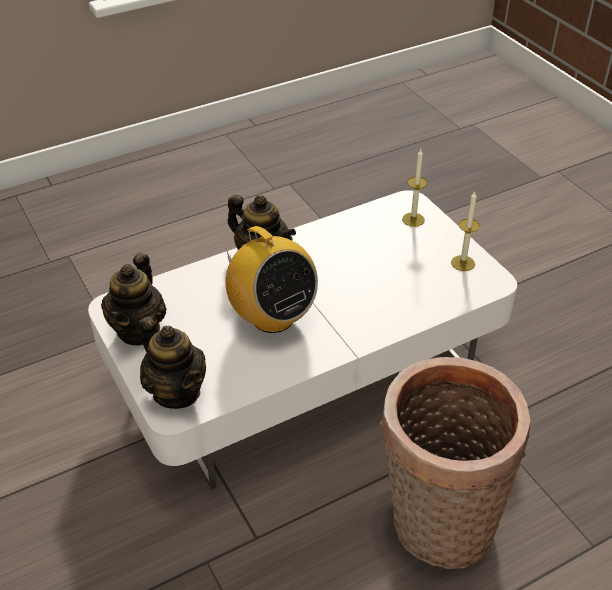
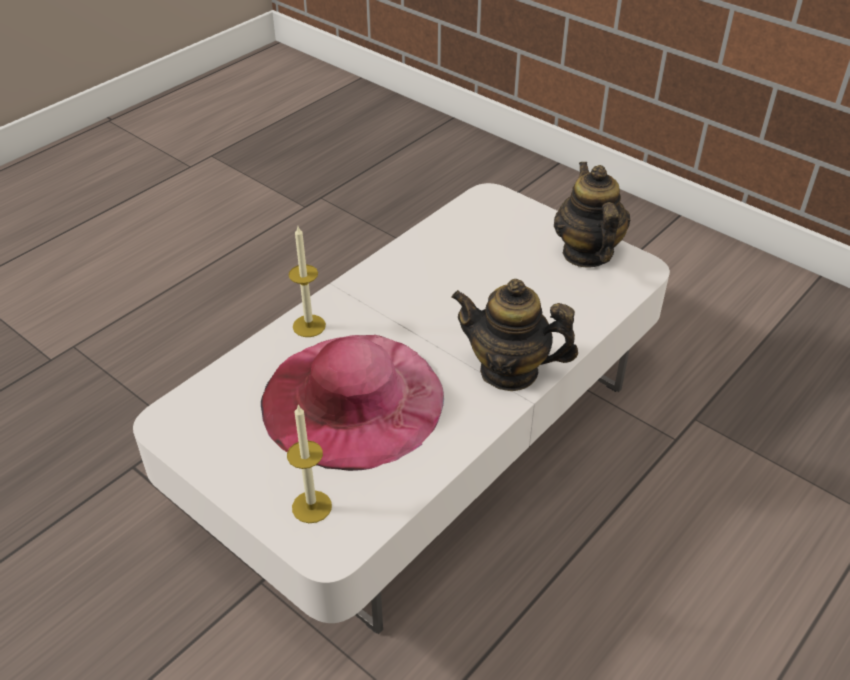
camera: 160 degrees right, 0 degrees up
(177, 392) = (499, 212): teapot -> none
(272, 317) = (449, 300): radio -> none
(371, 267) = (353, 399): none -> pink hat
(436, 524) = (232, 326): basket -> none
(463, 263) = (217, 441): candle -> candle (309, 326)

